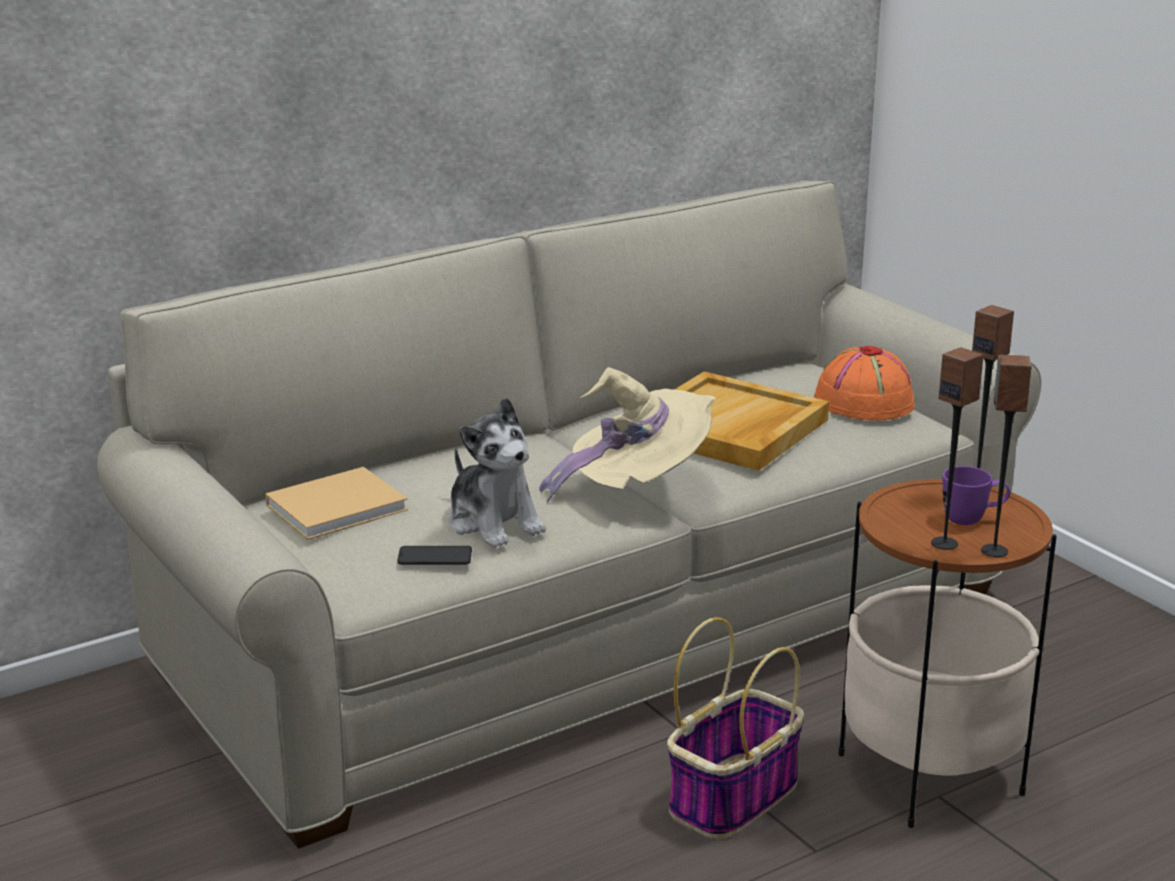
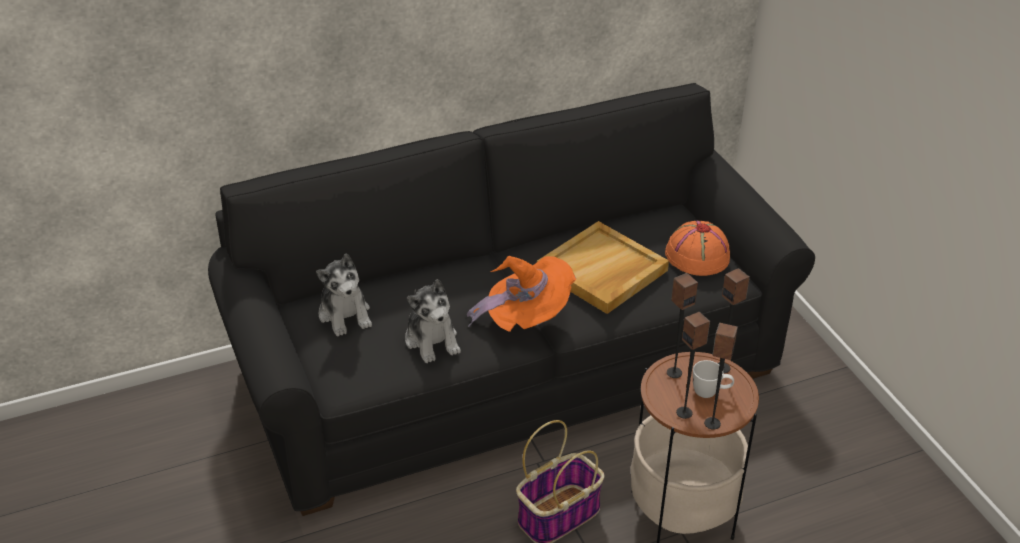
camera: 10 degrees right, 15 degrees up
(340, 507) = (345, 314): beige book -> plush toy
(435, 556) = (389, 366): phone -> none
(587, 628) = (509, 369): beige sofa -> black sofa
(636, 486) = (527, 318): beige hat -> orange hat
(904, 503) = (674, 372): none -> speaker
(972, 520) = (710, 393): purple mug -> white mug

